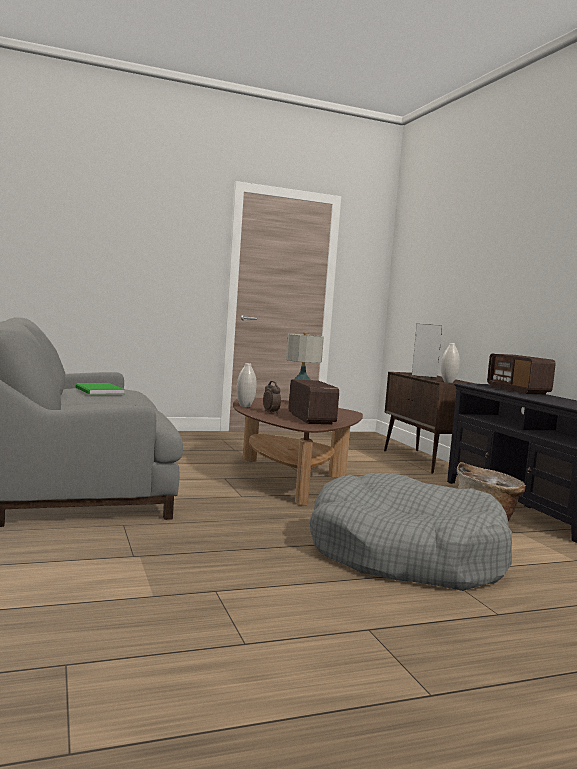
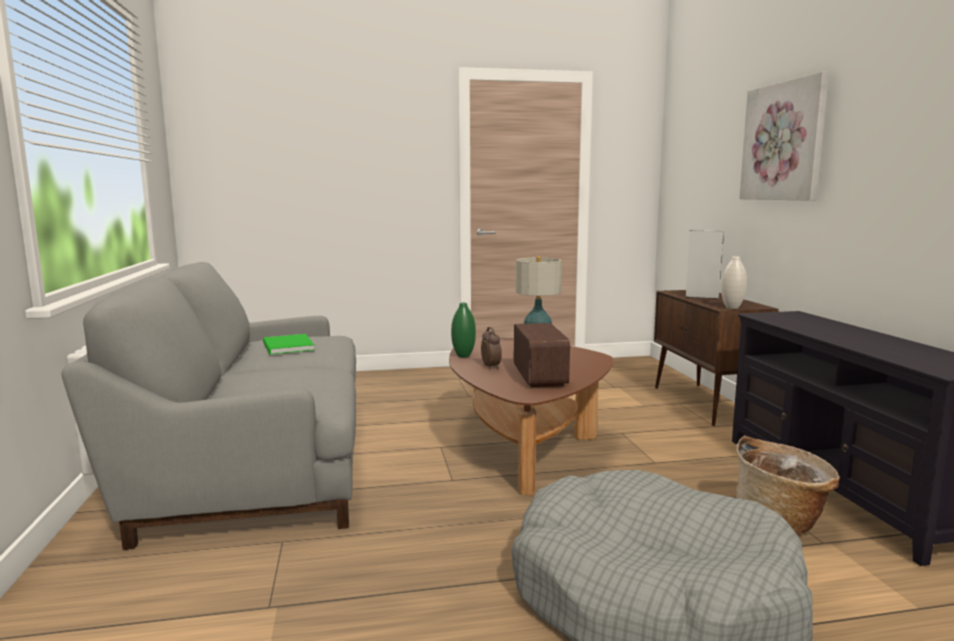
camera: 10 degrees right, 5 degrees up
(245, 406) = (463, 356): white vase -> green vase
(487, 261) = (783, 142): none -> picture
(518, 390) = (828, 324): radio -> none

